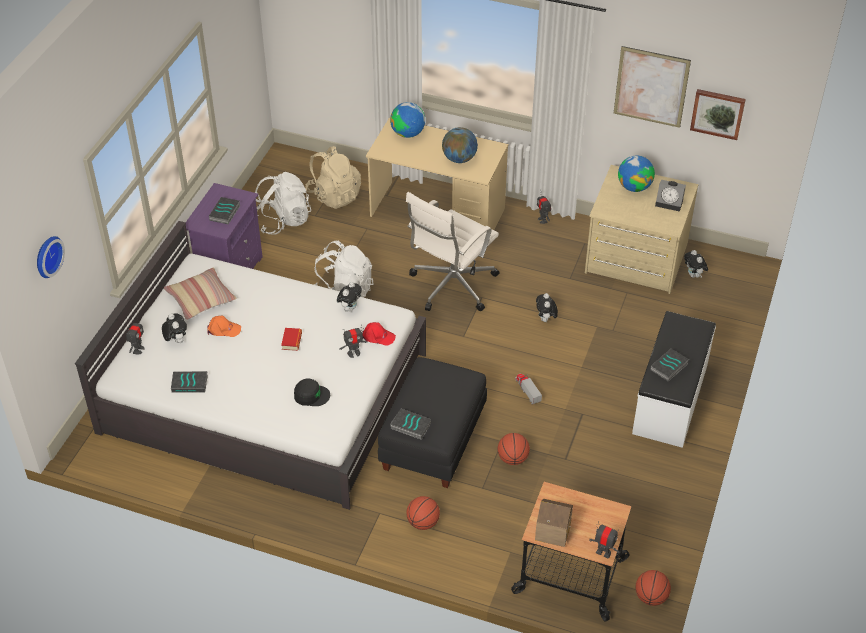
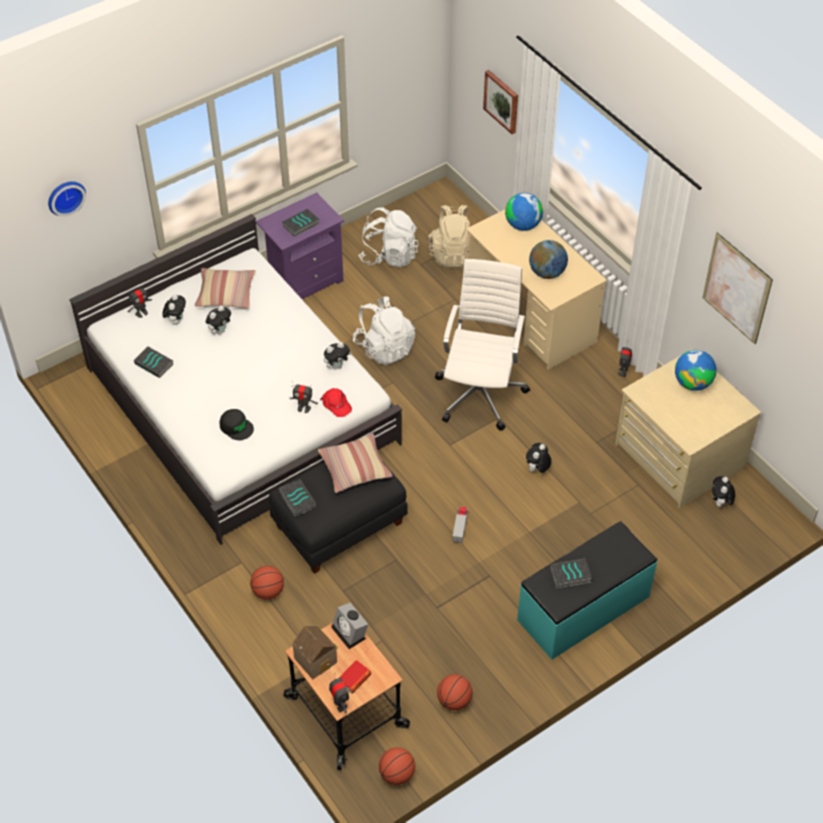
camera: 35 degrees right, 5 degrees up
(223, 329) = (220, 330): orange cap -> plush toy
(292, 341) = (263, 370): book -> book (354, 679)
(434, 378) = (355, 468): none -> pillow
(451, 286) = (480, 392): white office chair -> white office chair turned 120 degrees clockwise
(513, 459) = (391, 580): basketball -> basketball (454, 701)
(670, 203) = (713, 416): alarm clock -> alarm clock (350, 632)
(671, 399) = (584, 609): white bench -> turquoise bench
(717, 113) = (789, 348): picture -> picture (502, 101)

